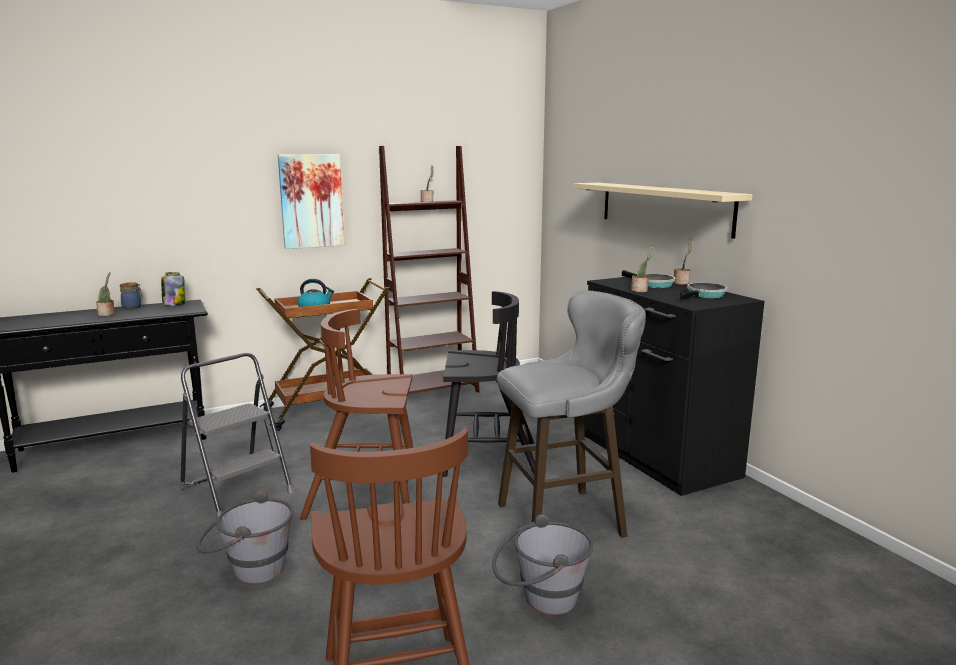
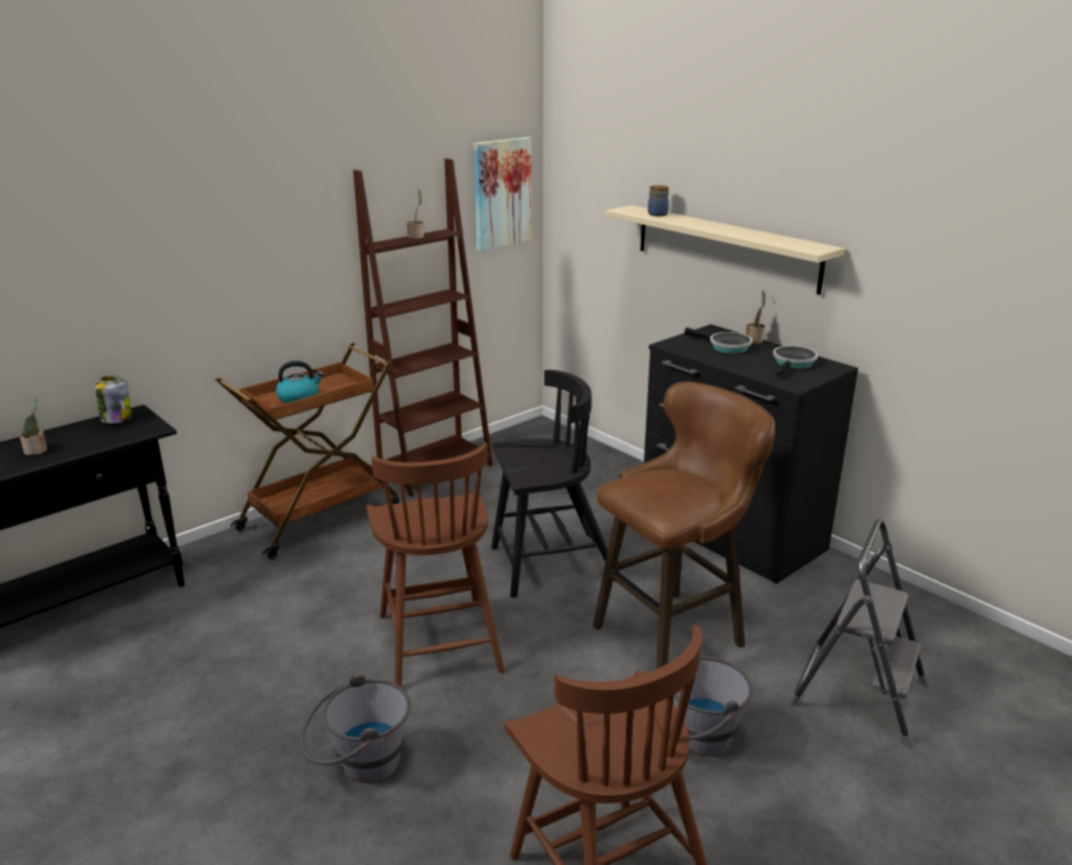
camera: 15 degrees left, 10 degrees up
(133, 307) = (60, 431): jar -> jar (658, 214)
(235, 488) = (271, 654): grey step ladder -> grey step ladder (853, 690)
(311, 201) = (273, 253): picture -> picture (501, 193)
(366, 496) = (438, 640): brown chair -> brown chair turned 90 degrees counterclockwise
(565, 519) = (673, 633): grey stool -> brown stool
(640, 290) = (721, 360): potted plant -> none

